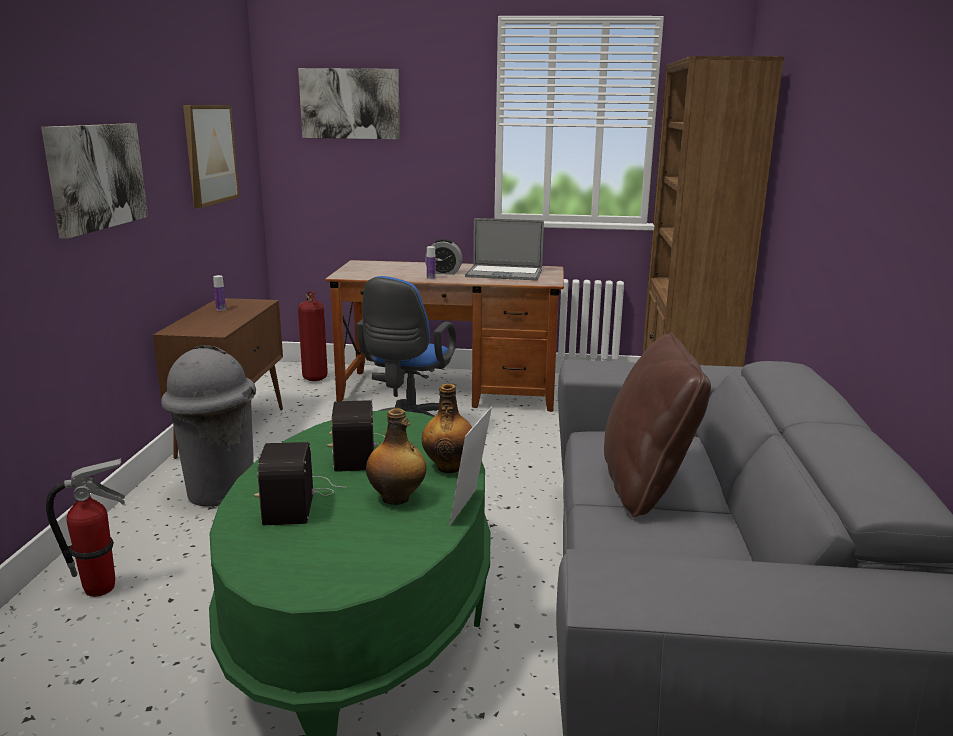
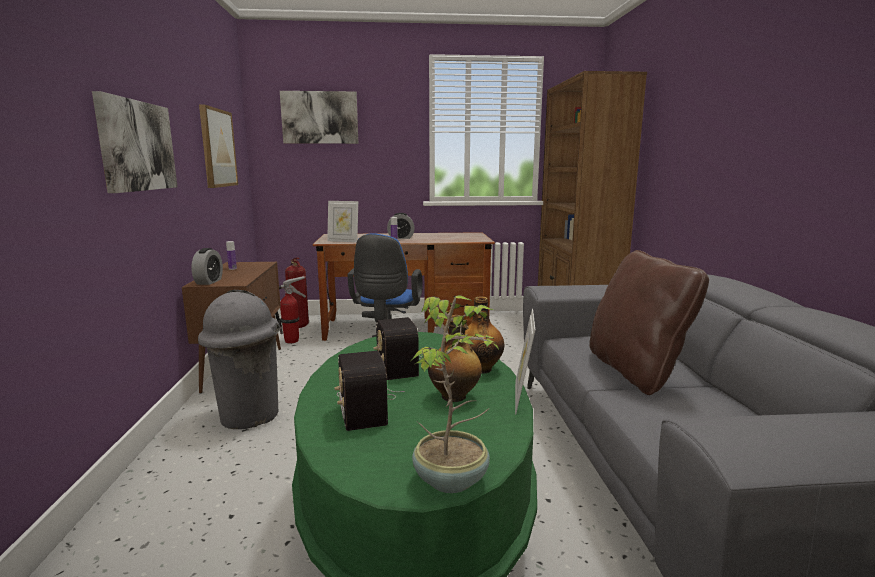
camera: 10 degrees left, 5 degrees down
(101, 588) = (159, 513): fire extinguisher -> fire extinguisher (292, 341)
(185, 328) = (209, 282): none -> alarm clock
(337, 586) = (452, 479): none -> potted plant
(366, 275) = (343, 241): none -> picture frame
(504, 273) = (445, 237): laptop -> none

